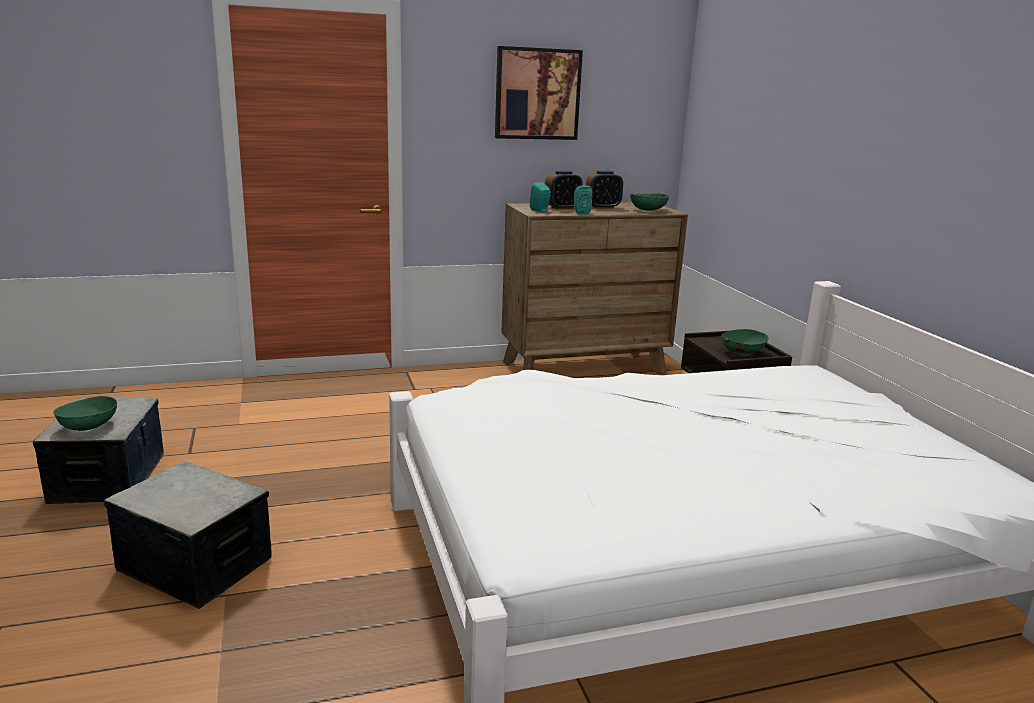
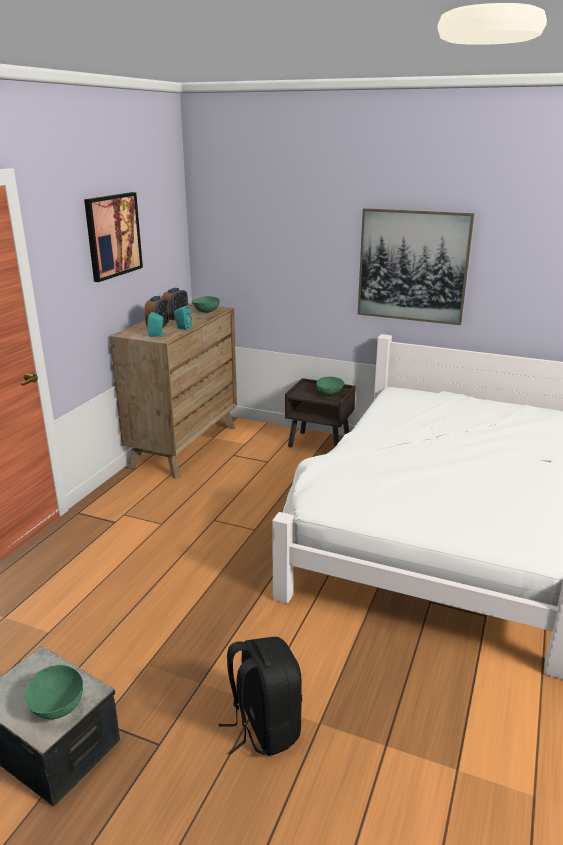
camera: 50 degrees left, 5 degrees up
(196, 564) = (264, 727): storage box -> black backpack
(886, 176) = (413, 266): none -> picture

